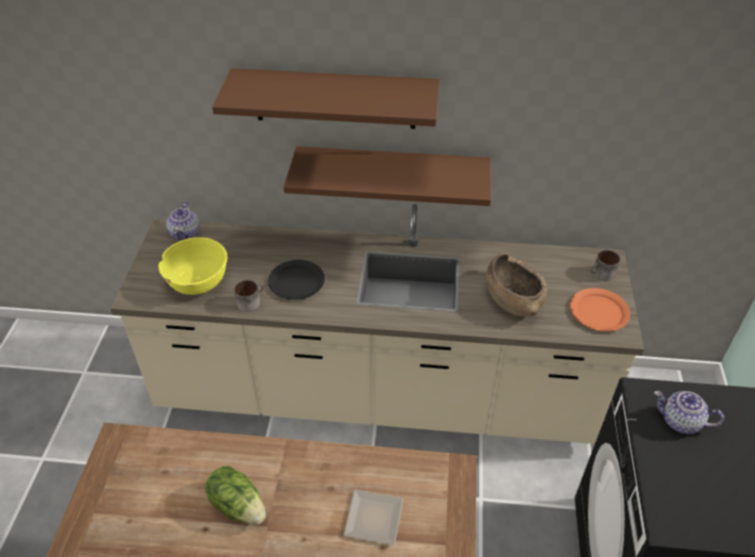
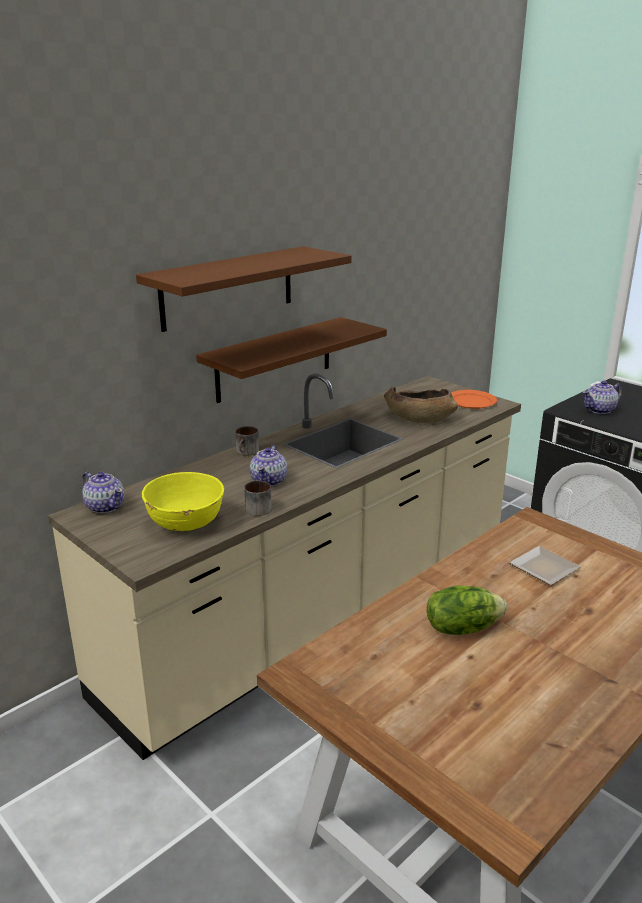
camera: 50 degrees left, 20 degrees down
(297, 282) = (269, 480): black plate -> teapot
(601, 274) = (439, 388): mug -> mug (247, 452)

